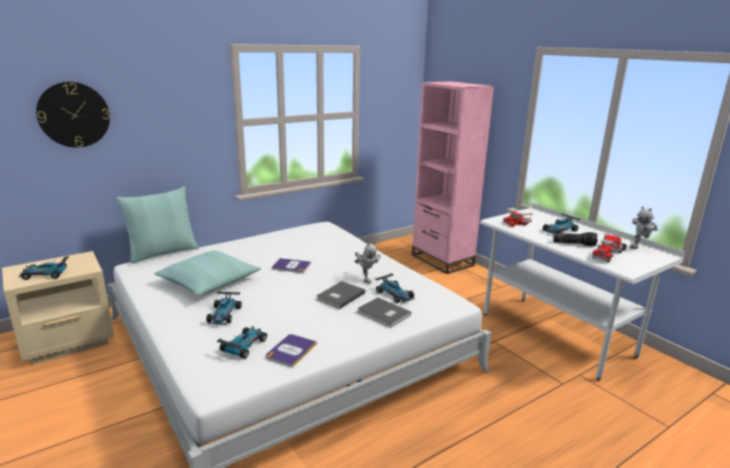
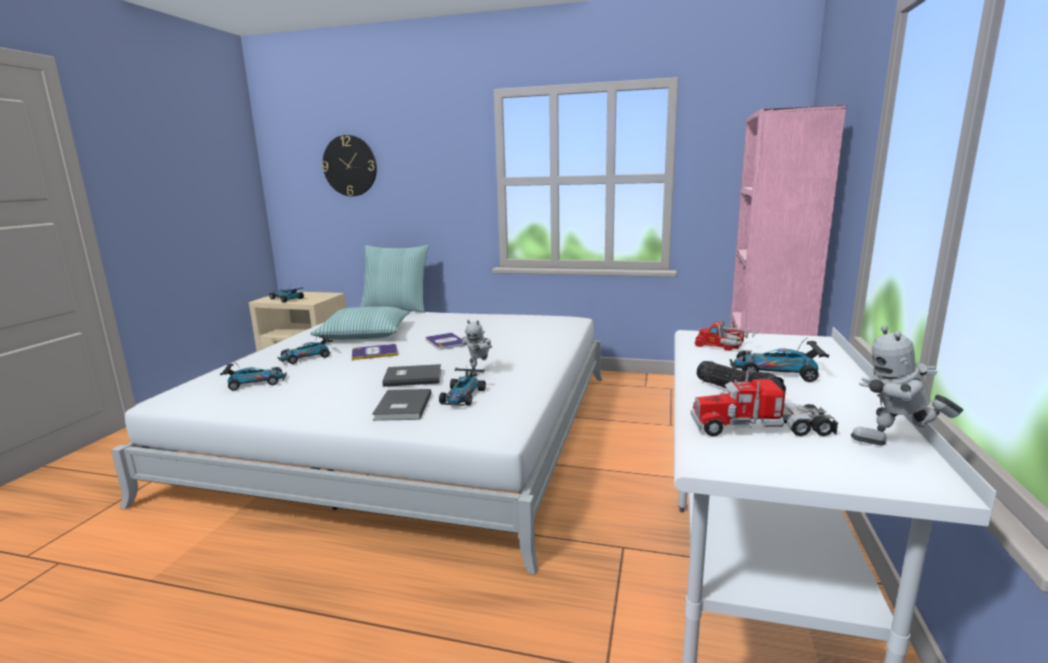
camera: 50 degrees right, 5 degrees down
(291, 351) = (265, 399): book -> book (375, 353)

